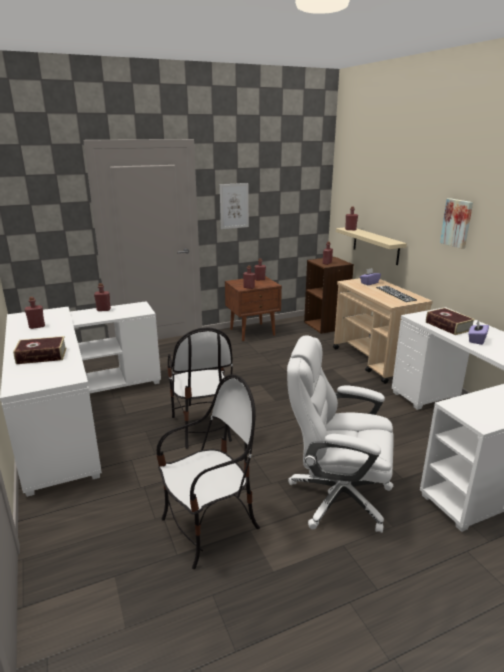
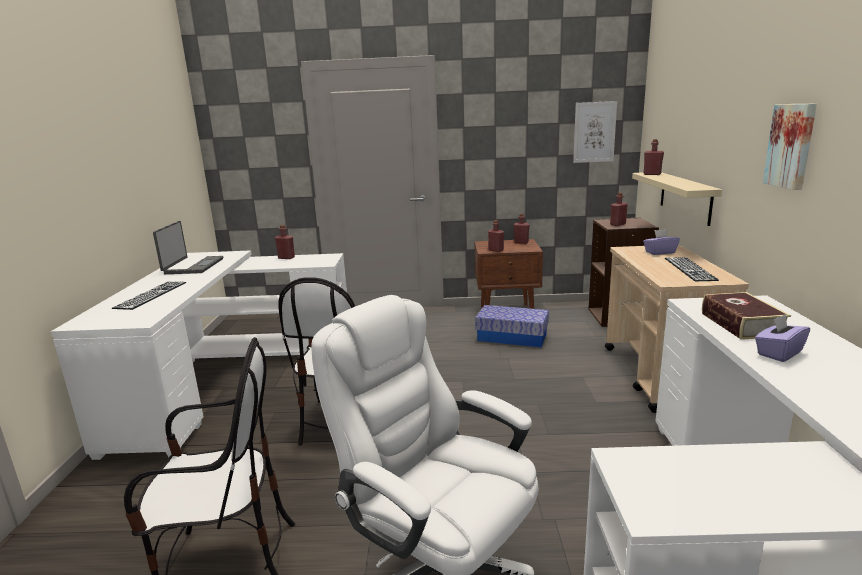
camera: 25 degrees right, 5 degrees down
(37, 326) = (192, 266): red bottle -> laptop
(42, 356) = (151, 295): book -> keyboard
(234, 206) = (489, 142): picture -> picture (594, 132)
(269, 349) = (512, 337): none -> storage box

